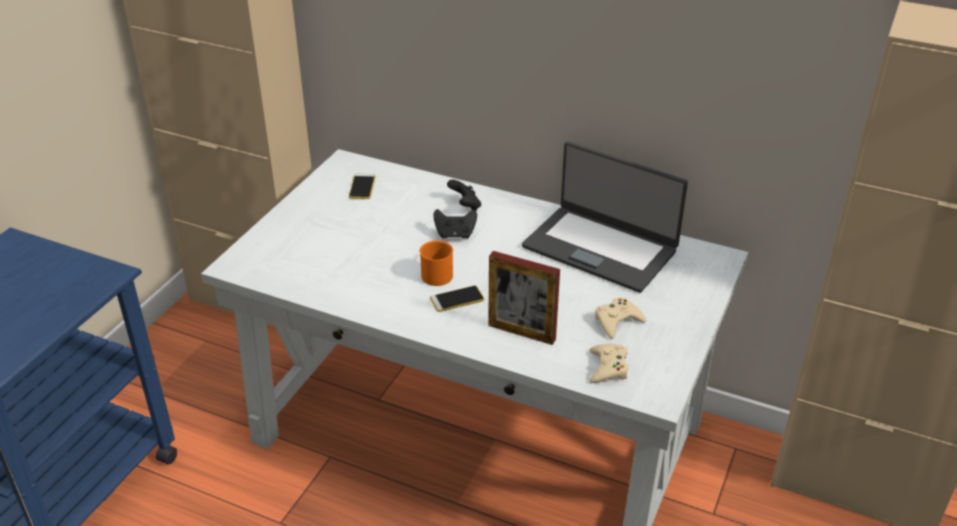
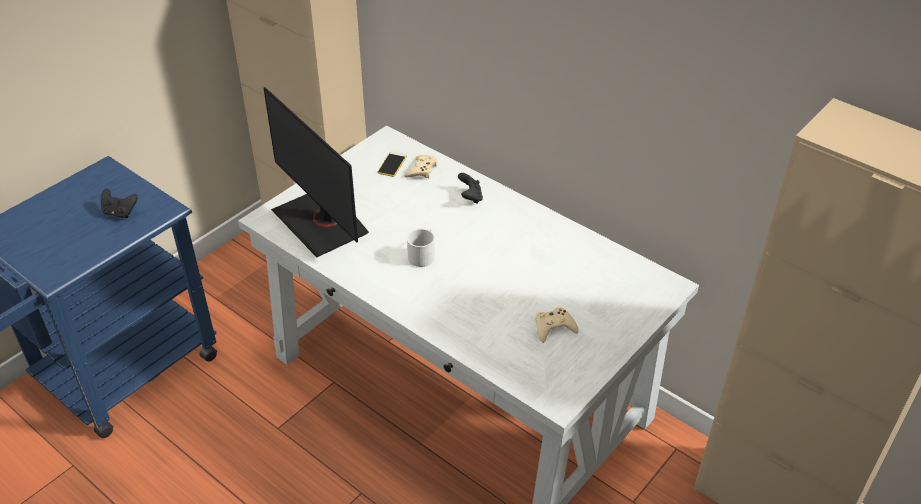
camera: 15 degrees right, 5 degrees up
(304, 259) = (321, 222): none -> monitor
(437, 273) = (423, 255): orange mug -> white mug
(455, 234) = (451, 222): black game controller -> black game controller (120, 213)
(457, 299) = (429, 282): phone -> none
(521, 332) = (470, 321): picture frame -> none
(600, 248) = (569, 257): laptop -> none
(608, 367) = (527, 367): beige game controller -> beige game controller (421, 170)

